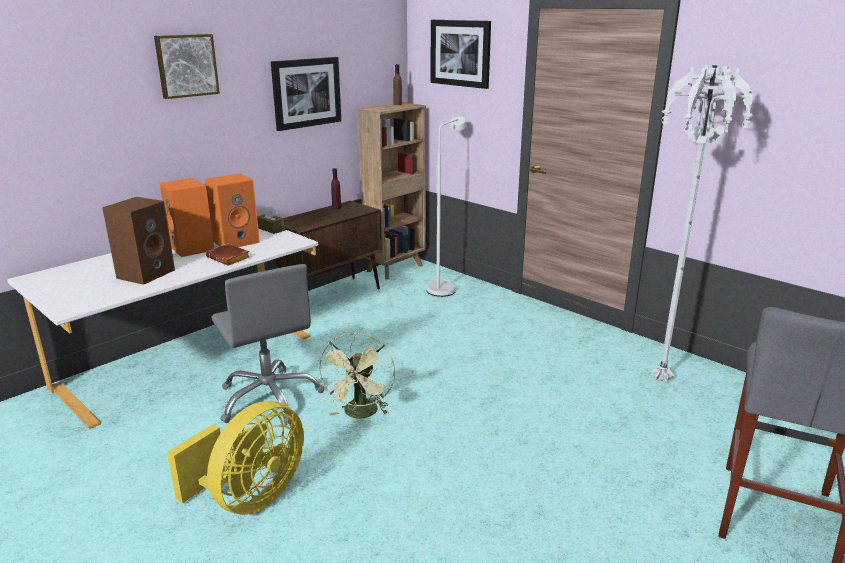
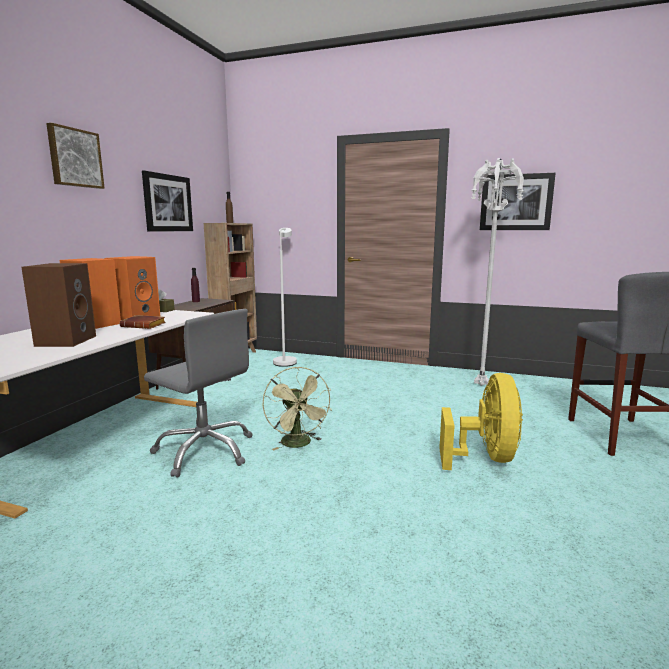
camera: 25 degrees left, 10 degrees down
(250, 498) = (256, 527): yellow fan -> yellow fan (485, 458)
(460, 53) = (280, 182): picture -> picture (516, 202)

